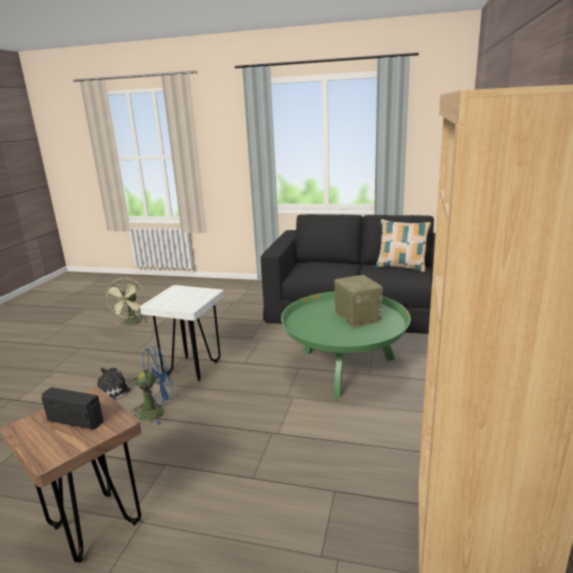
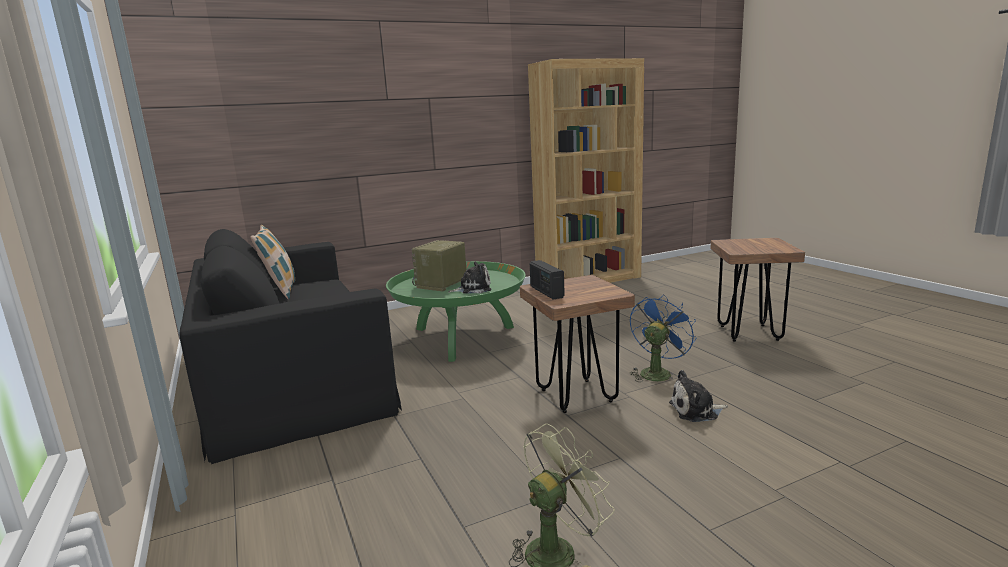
camera: 130 degrees left, 5 degrees down
(76, 420) = (750, 245): radio -> radio (546, 292)
(157, 411) = (657, 372): blue fan -> blue fan turned 90 degrees clockwise
(192, 368) = (576, 396): white stool -> brown stool
(322, 323) = (473, 289): none -> plush toy

